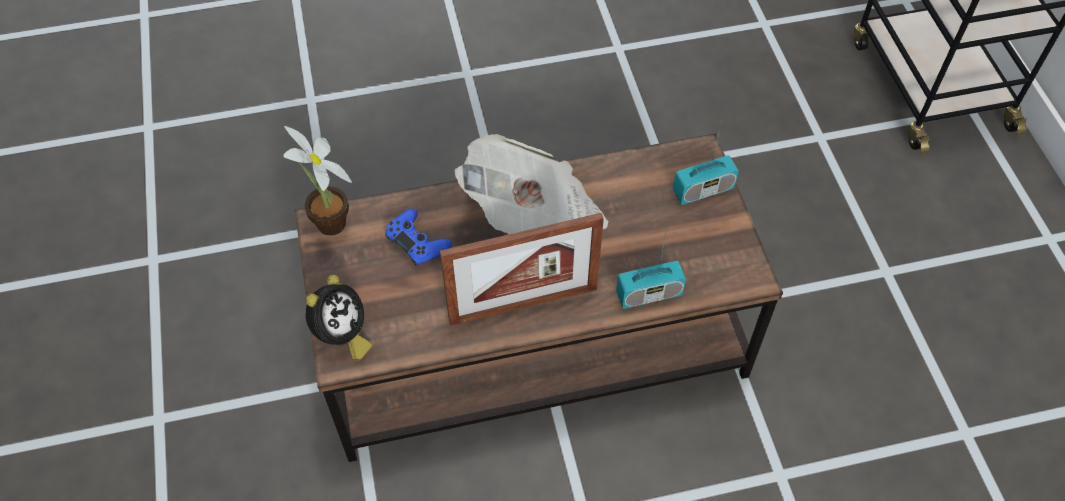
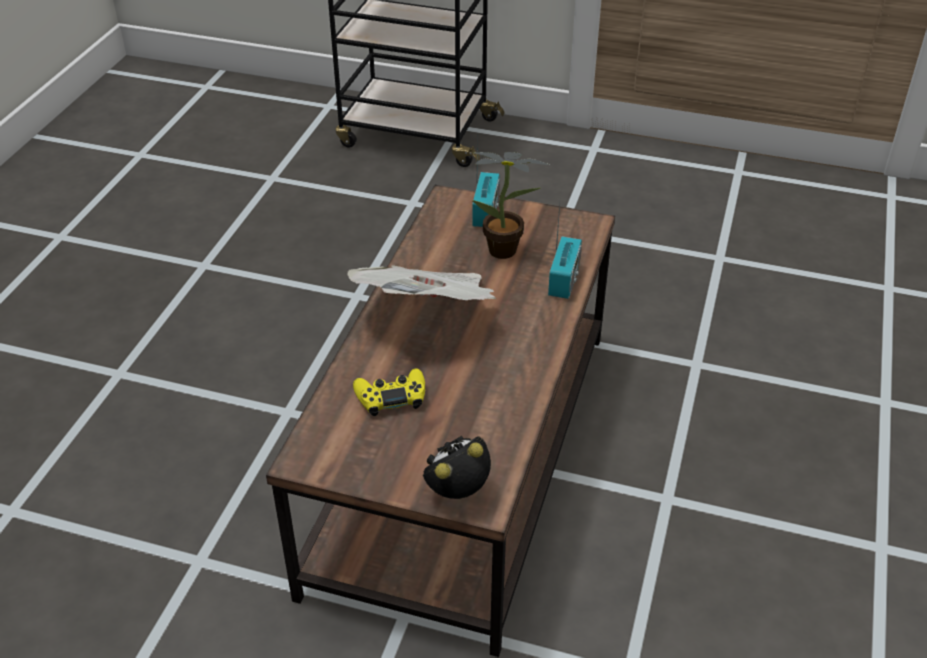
camera: 60 degrees left, 15 degrees down
(331, 228) = (318, 453): potted plant -> potted plant (507, 251)
(341, 336) = (458, 492): alarm clock -> alarm clock turned 90 degrees counterclockwise
(417, 242) = (391, 397): blue game controller -> yellow game controller
(523, 304) = (518, 355): picture frame -> none

